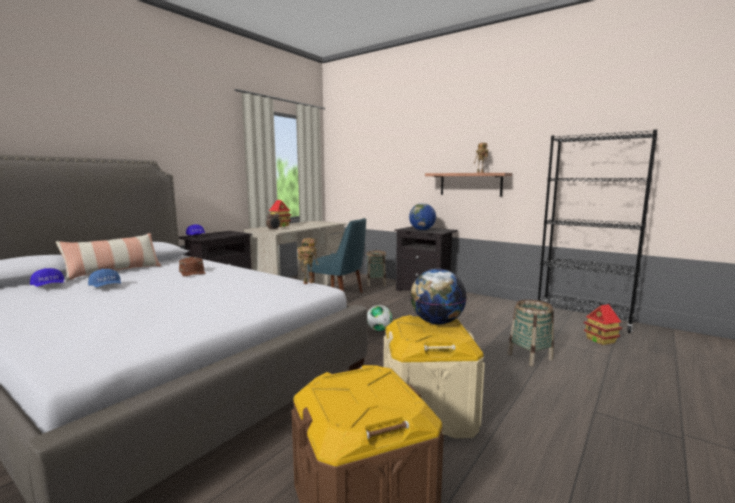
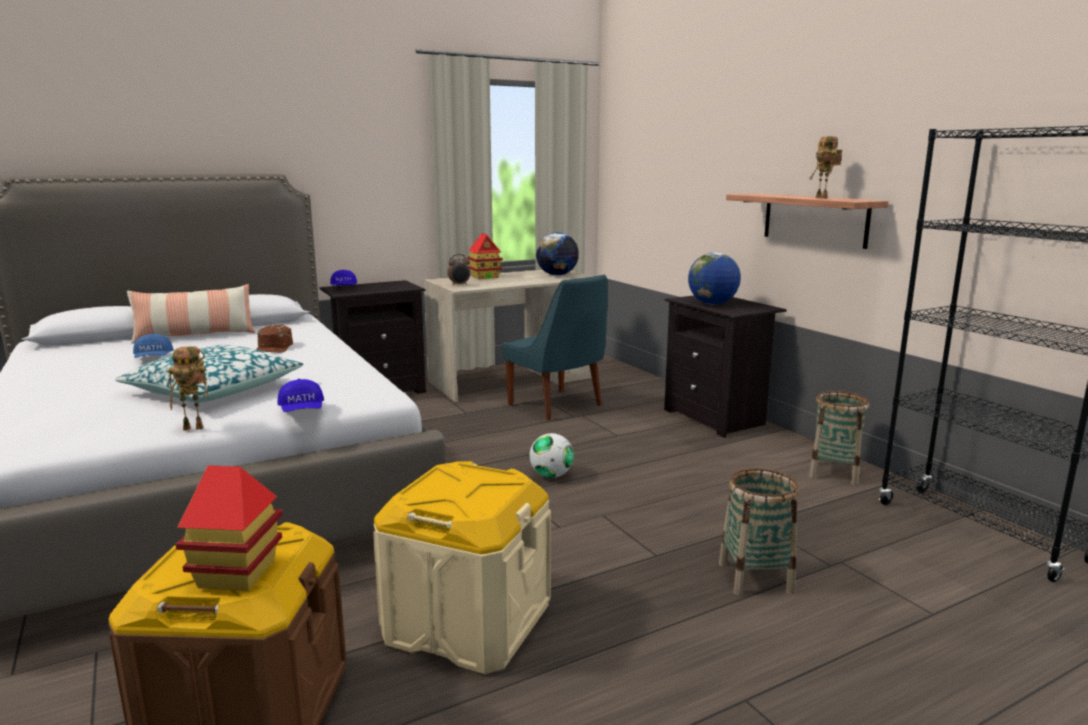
camera: 25 degrees right, 5 degrees up
(49, 287) = (105, 350): blue cap -> blue cap (302, 411)
(196, 299) = (214, 390): none -> pillow
(308, 282) = (383, 385): toy robot -> toy robot (195, 428)
(376, 284) = (643, 392): basket -> basket (834, 473)
(436, 322) = (486, 481): globe -> globe (557, 275)
(600, 340) = (956, 581): toy house -> toy house (237, 574)

